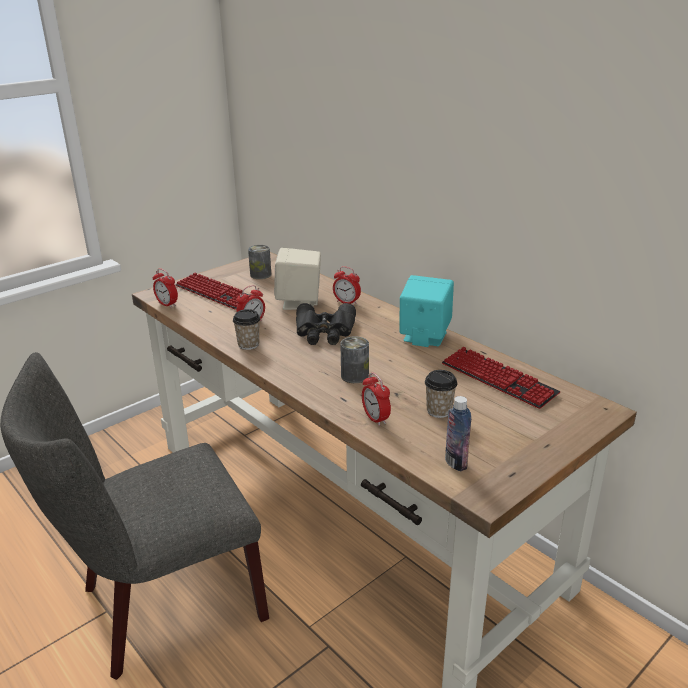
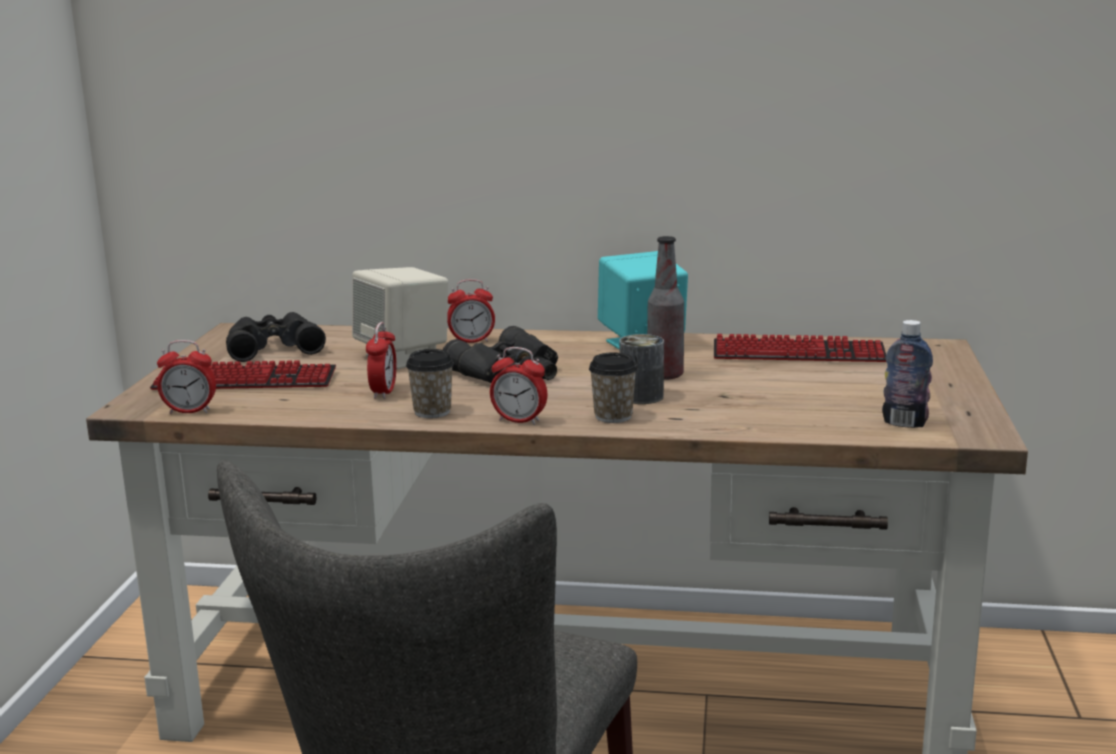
camera: 40 degrees left, 10 degrees down
(260, 275) = (273, 347): can -> black binoculars
(375, 419) = (750, 420): alarm clock -> alarm clock (519, 421)
(394, 365) = (665, 375): none -> bottle
(439, 411) = (799, 394): cup -> cup (613, 416)

